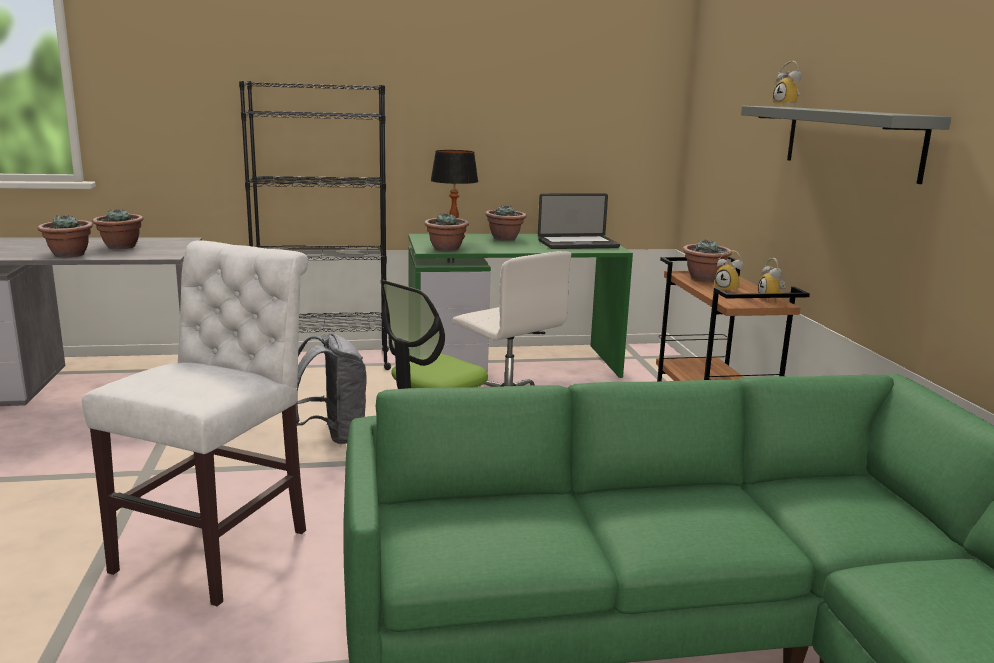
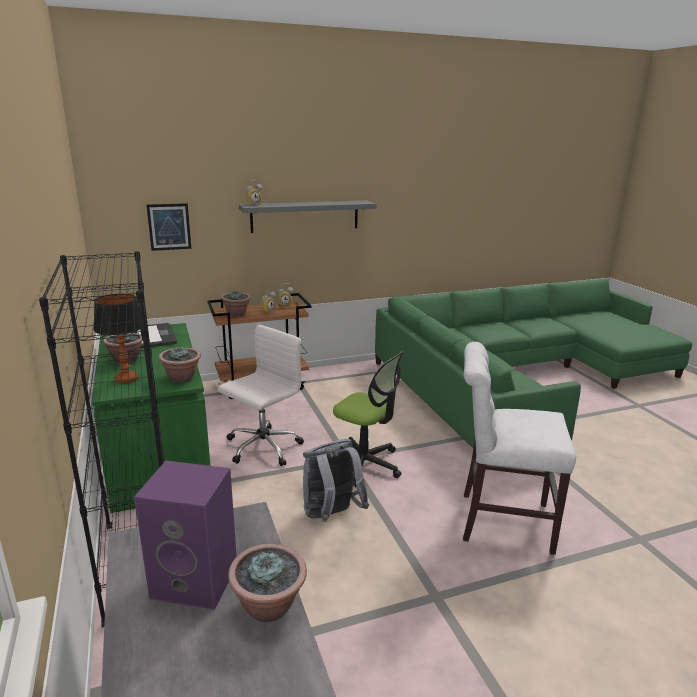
camera: 100 degrees left, 5 degrees up
(121, 247) = (197, 580): potted plant -> purple speaker
(730, 135) = (169, 227): none -> picture

